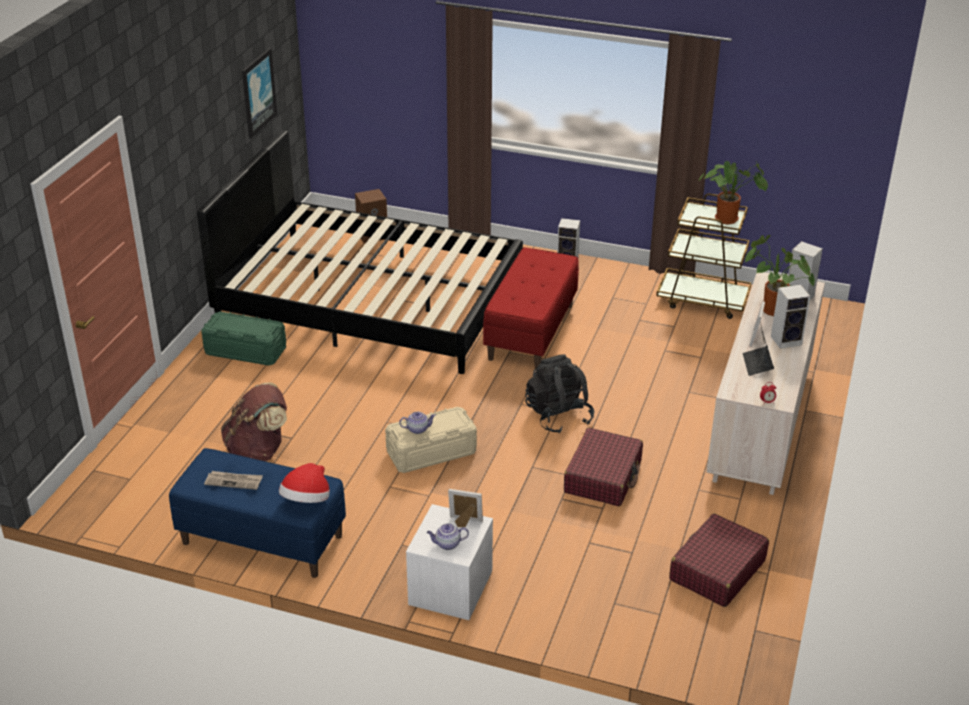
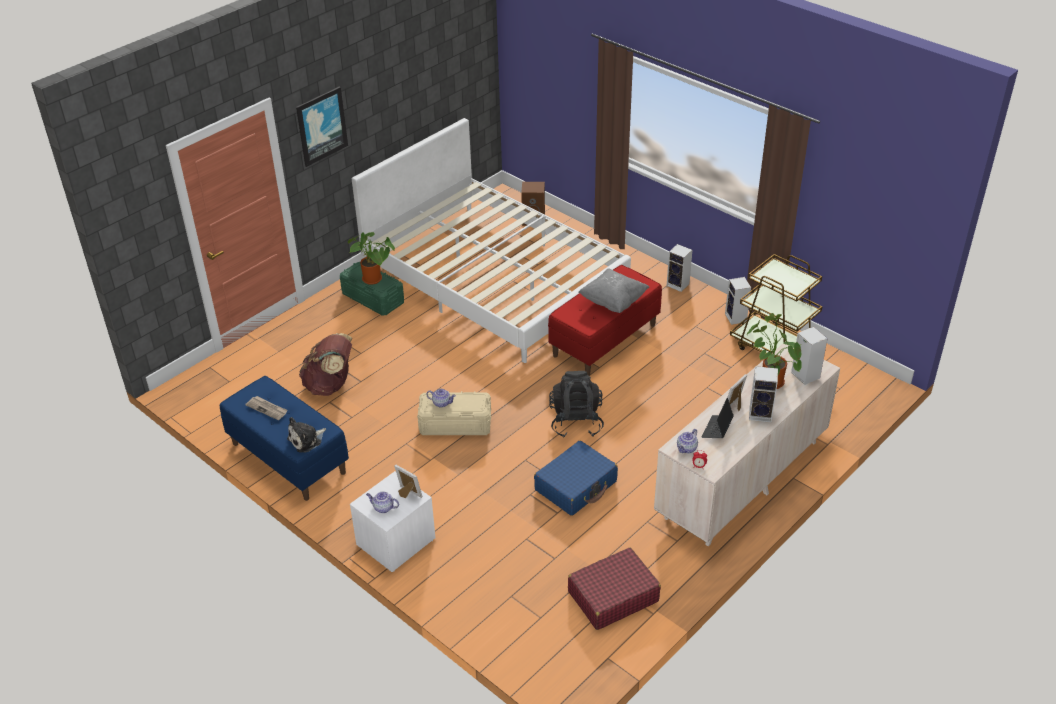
camera: 25 degrees right, 5 degrees up
(258, 93) = (439, 85): picture -> picture (321, 126)
(306, 501) = (306, 440): hat -> plush toy
(370, 300) = (494, 278): black bed -> white bed
(542, 283) = (613, 302): none -> grey pillow
(603, 477) = (576, 486): red suitcase -> blue suitcase
(646, 281) = (736, 318): none -> speaker
(729, 219) = (799, 284): potted plant -> potted plant (374, 279)
(743, 389) = (686, 449): none -> teapot

